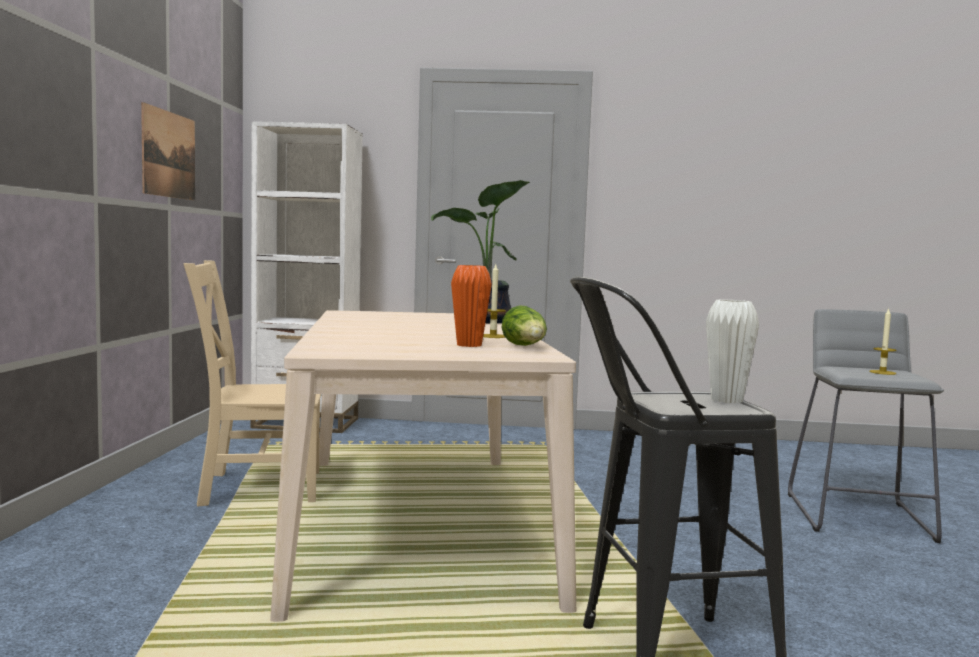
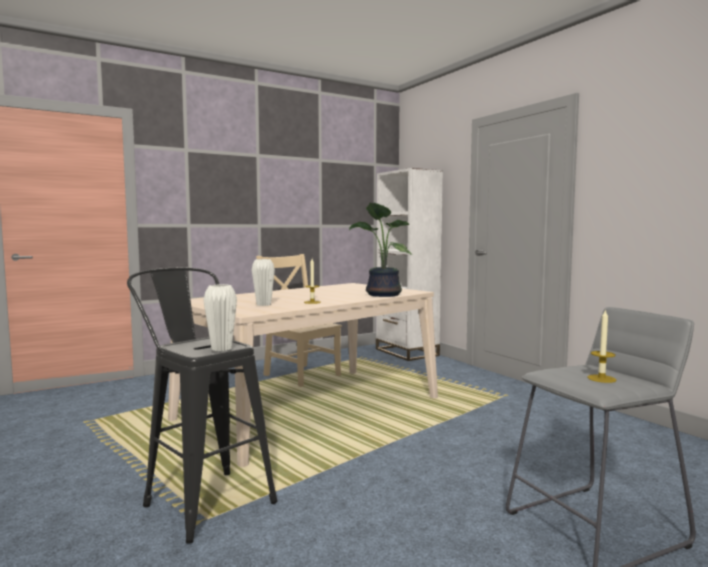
camera: 55 degrees right, 0 degrees up
(169, 154) = (318, 199): picture -> none
(469, 345) = (263, 304): orange vase -> white vase
(526, 347) = (279, 308): lettuce -> none

